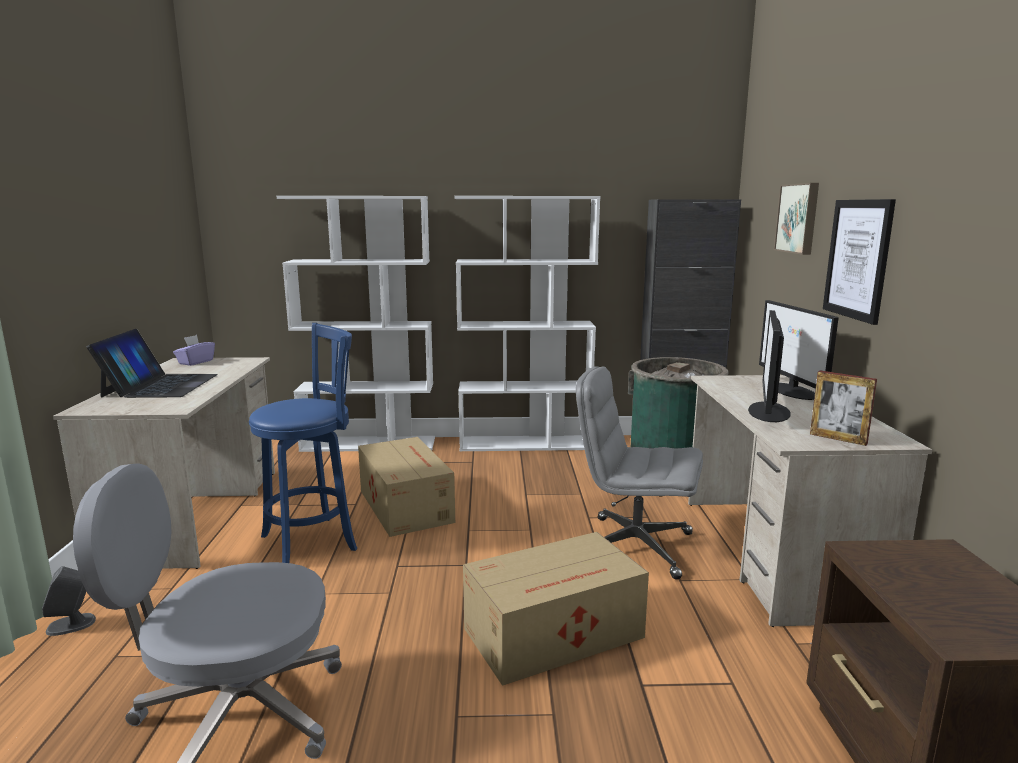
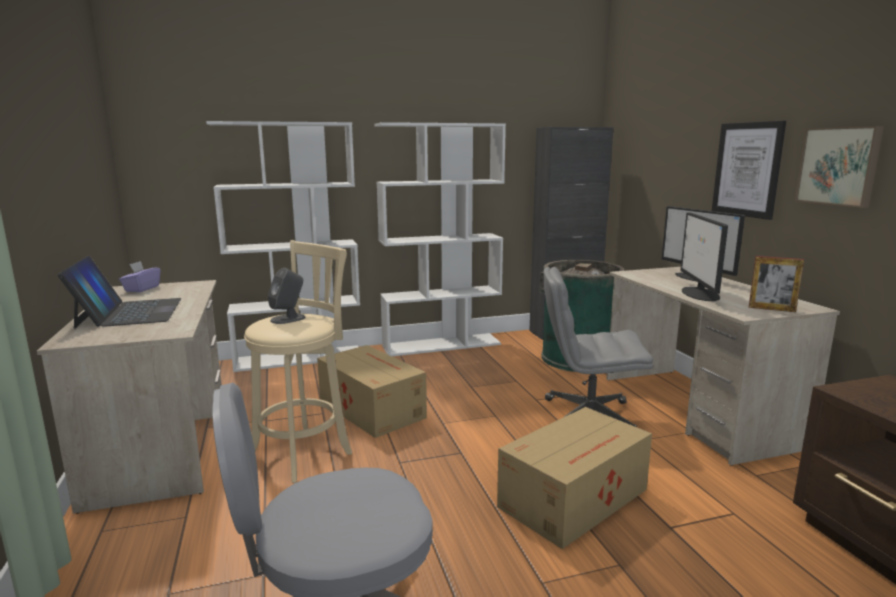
camera: 15 degrees left, 0 degrees up
(72, 624) = (95, 571): grey speaker -> grey speaker (288, 319)
(314, 541) = (305, 451): blue stool -> beige stool
(799, 218) = (677, 140): picture -> picture (839, 166)

